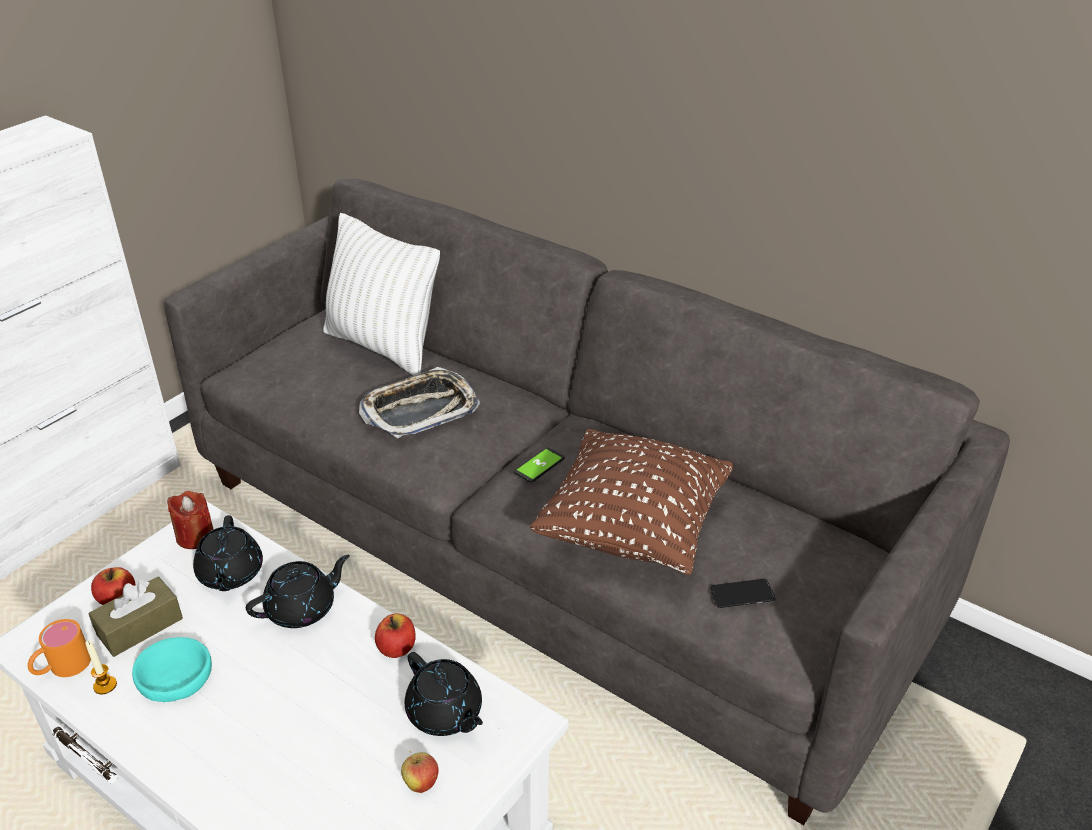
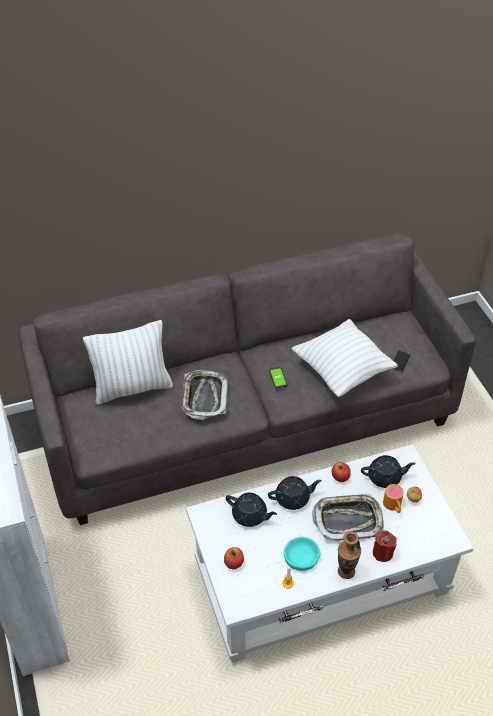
camera: 55 degrees left, 10 degrees up
(62, 667) = (264, 596): orange mug -> orange mug (393, 506)
(140, 627) = (259, 560): brown tissue box -> none
(173, 756) = (346, 571): none -> vase
(195, 536) = (212, 519): red candle -> red candle (382, 553)
(300, 704) = (348, 520): none -> tray
(302, 609) = (293, 498): black teapot -> black teapot turned 75 degrees clockwise
(632, 530) = (342, 371): brown pillow -> white pillow

